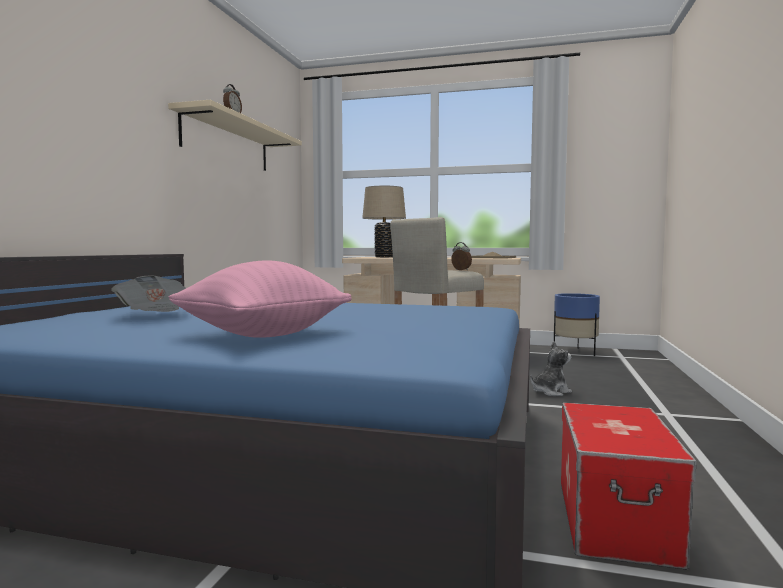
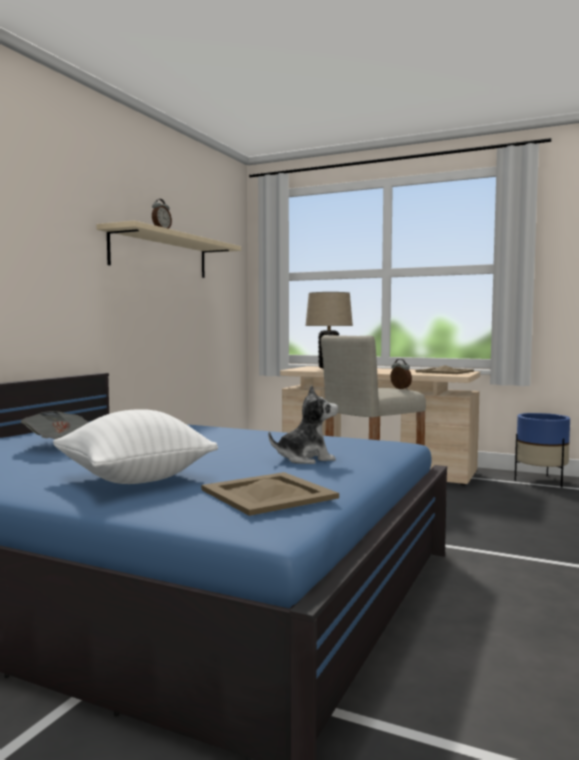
camera: 10 degrees right, 0 degrees up
(262, 334) = (135, 479): pink pillow -> white pillow
(416, 339) = (268, 494): none -> beige tray
(550, 392) = (482, 532): plush toy -> plush toy (305, 459)
(616, 521) = (470, 691): storage box -> none

